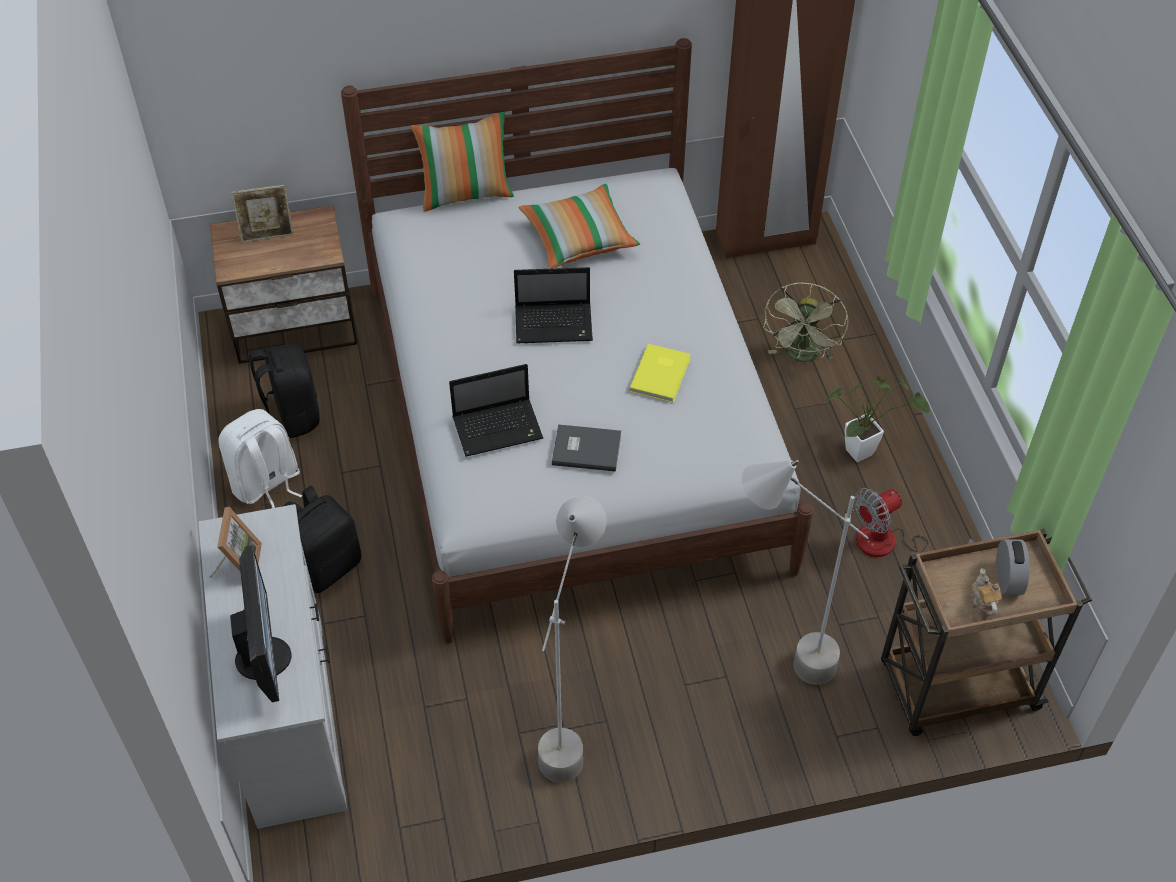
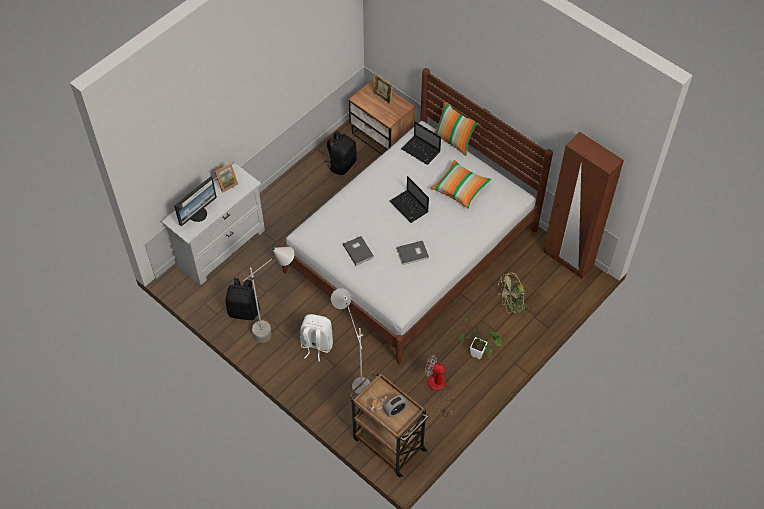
camera: 55 degrees right, 5 degrees up
(266, 484) = (306, 178): white backpack -> white backpack (316, 345)
(325, 566) = (287, 217): black backpack -> black backpack (244, 310)
(499, 428) = (346, 220): laptop -> laptop (421, 151)
(662, 374) = (413, 253): yellow book -> grey book

